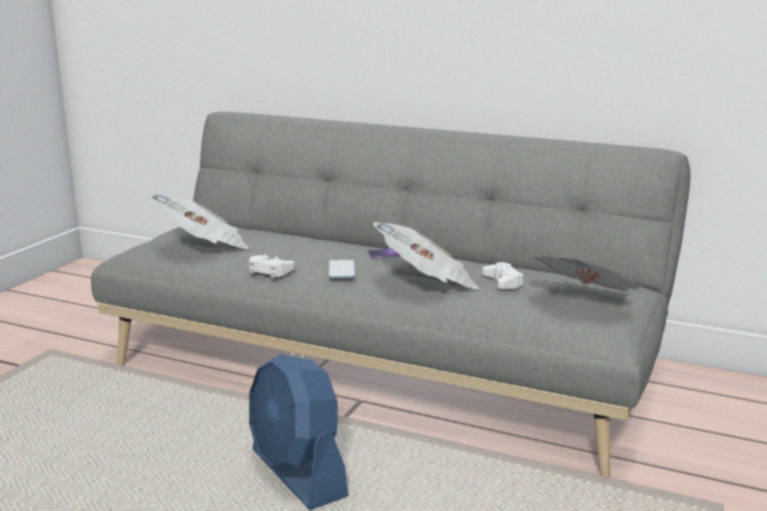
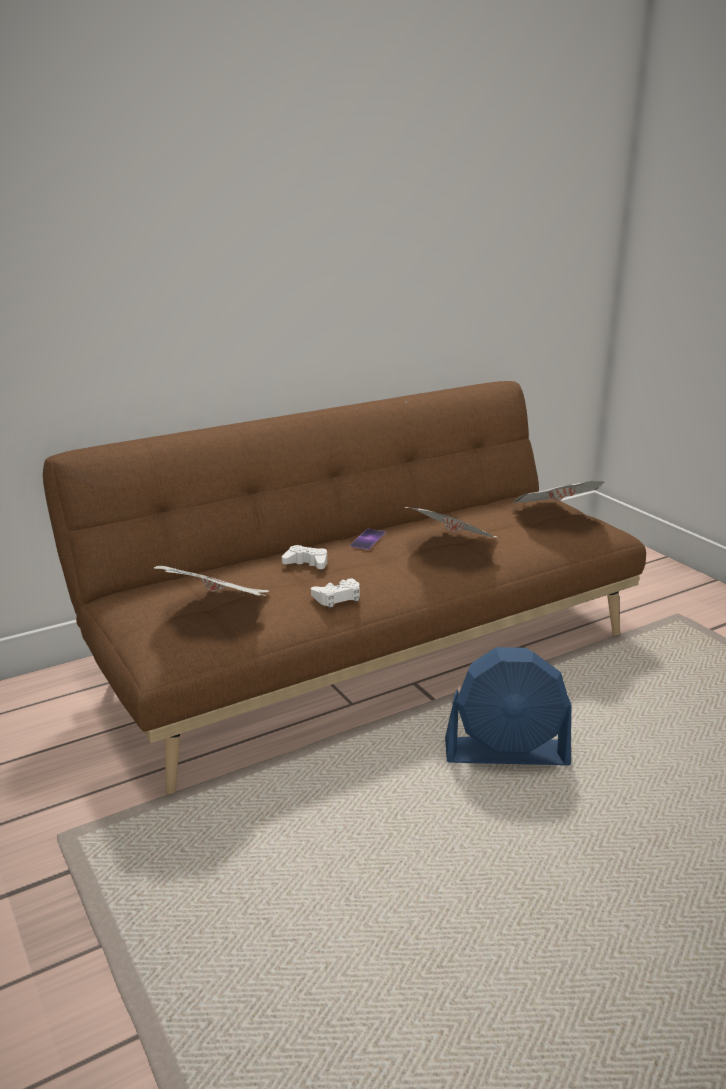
camera: 55 degrees left, 5 degrees up
(341, 270) = (383, 569): phone -> none
(383, 364) = (363, 650): grey sofa -> brown sofa
(503, 282) = (489, 524): white game controller -> white game controller (307, 563)

